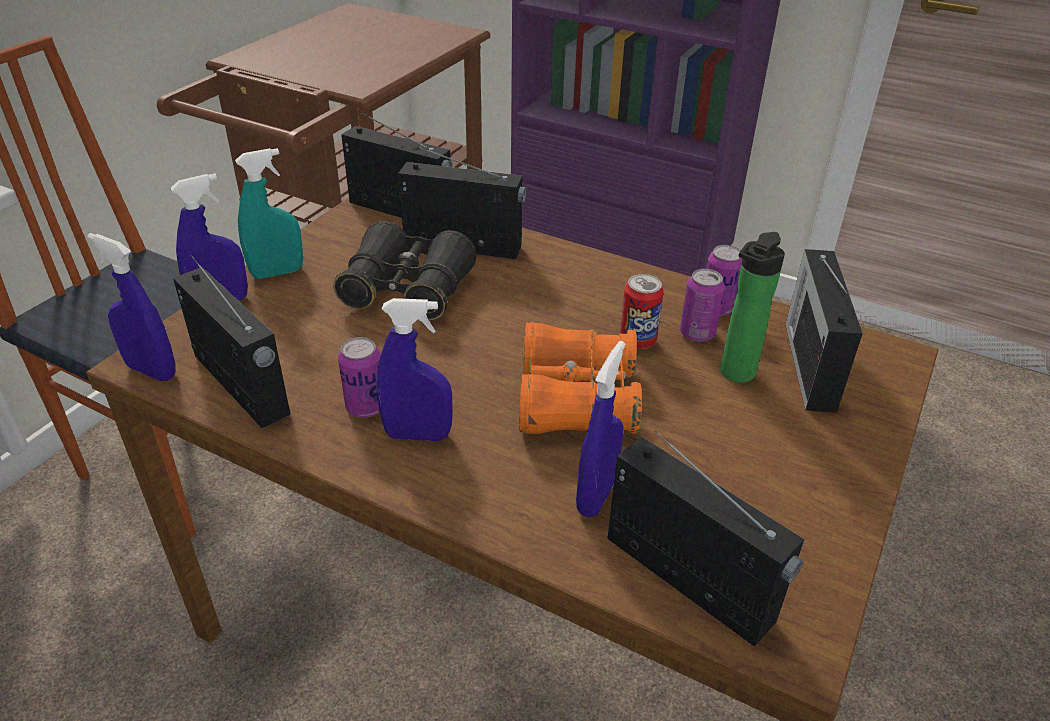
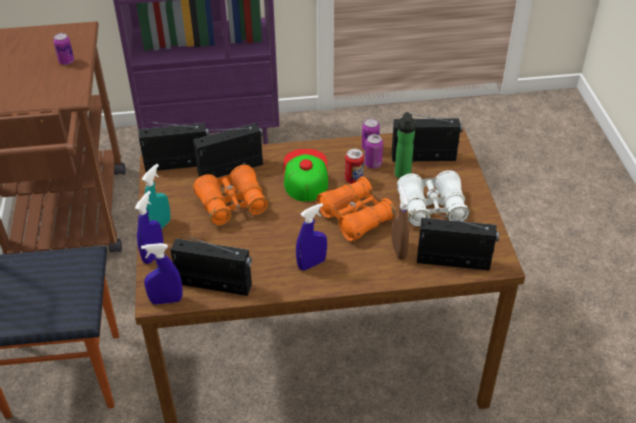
camera: 35 degrees left, 5 degrees up
(366, 407) = (278, 264): can -> can (66, 61)
(407, 290) = (232, 204): black binoculars -> orange binoculars
(565, 299) = (305, 174): none -> cap
(596, 495) = (399, 250): blue spray bottle -> brown spray bottle
(740, 454) = (432, 207): none -> white binoculars
(809, 364) = (425, 157): radio -> radio turned 120 degrees clockwise

